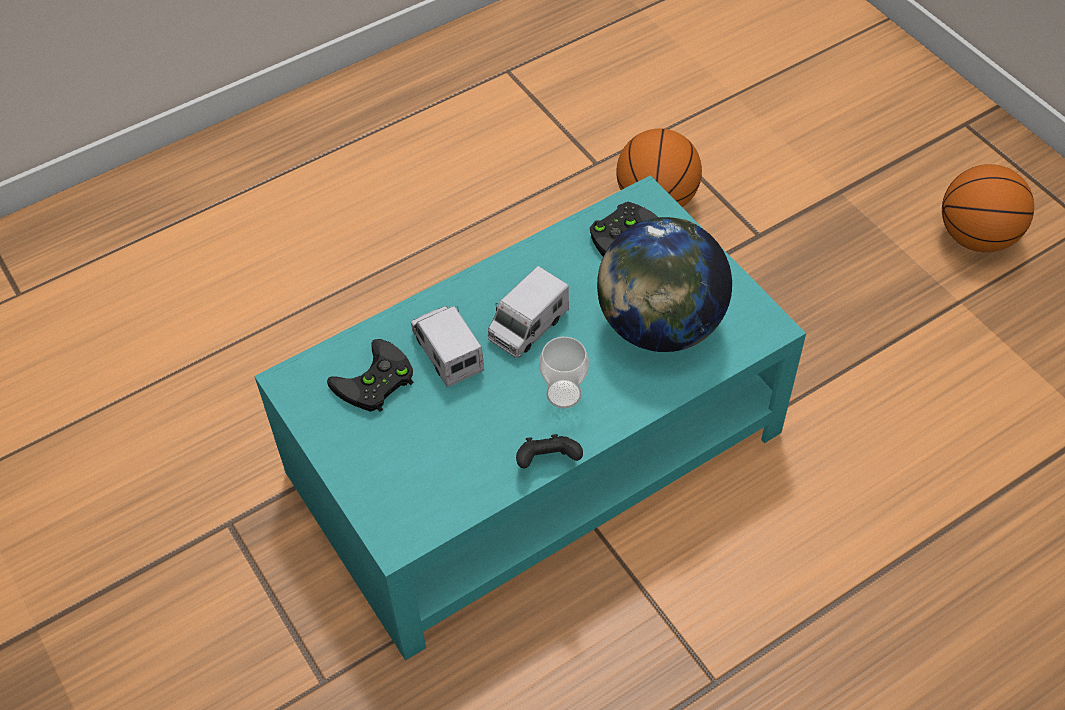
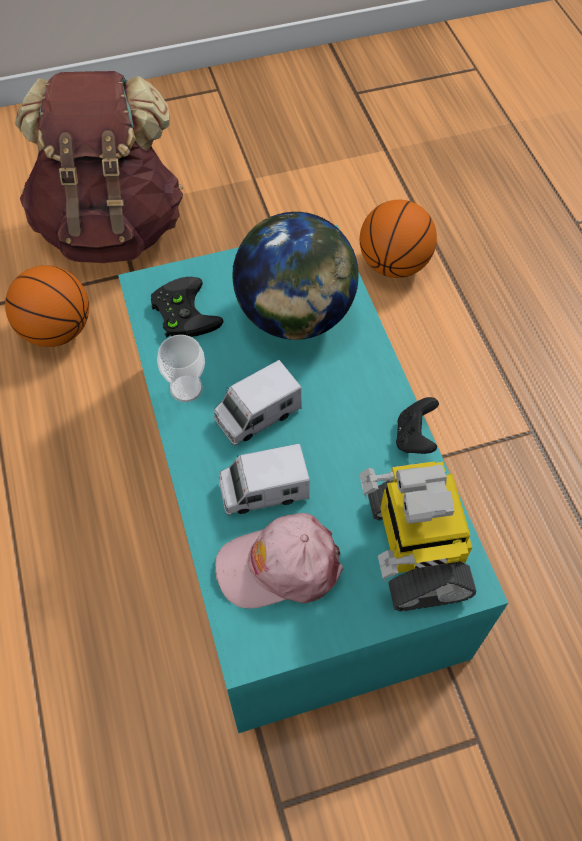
camera: 75 degrees left, 5 degrees up
(374, 383) = (279, 566): black game controller -> pink cap
(422, 485) = (414, 548): none -> toy robot
(528, 326) = (257, 415): toy truck -> toy truck turned 90 degrees clockwise
(563, 394) = (344, 406): cup -> cup (186, 388)
(812, 198) = (112, 227): none -> brown backpack
(976, 237) = (200, 148): basketball -> basketball (394, 264)

